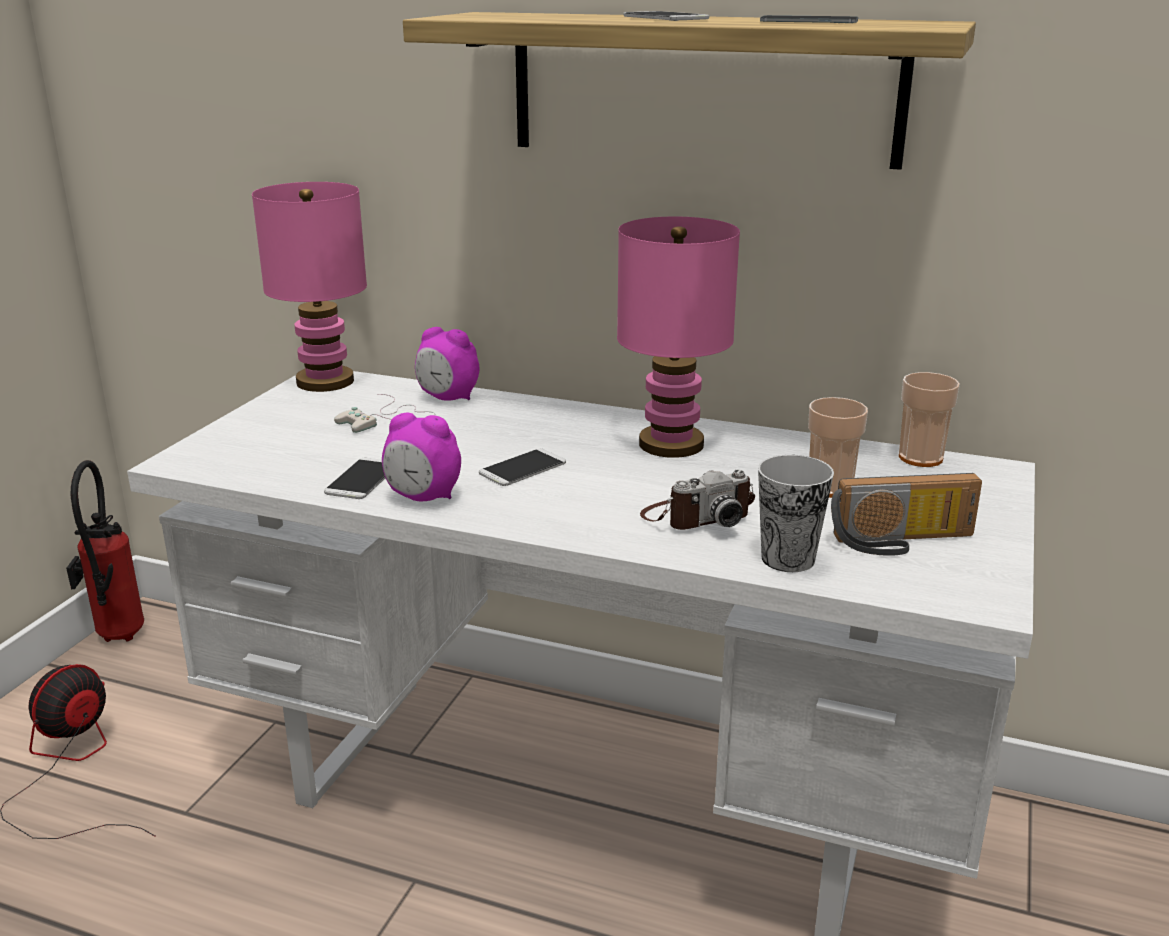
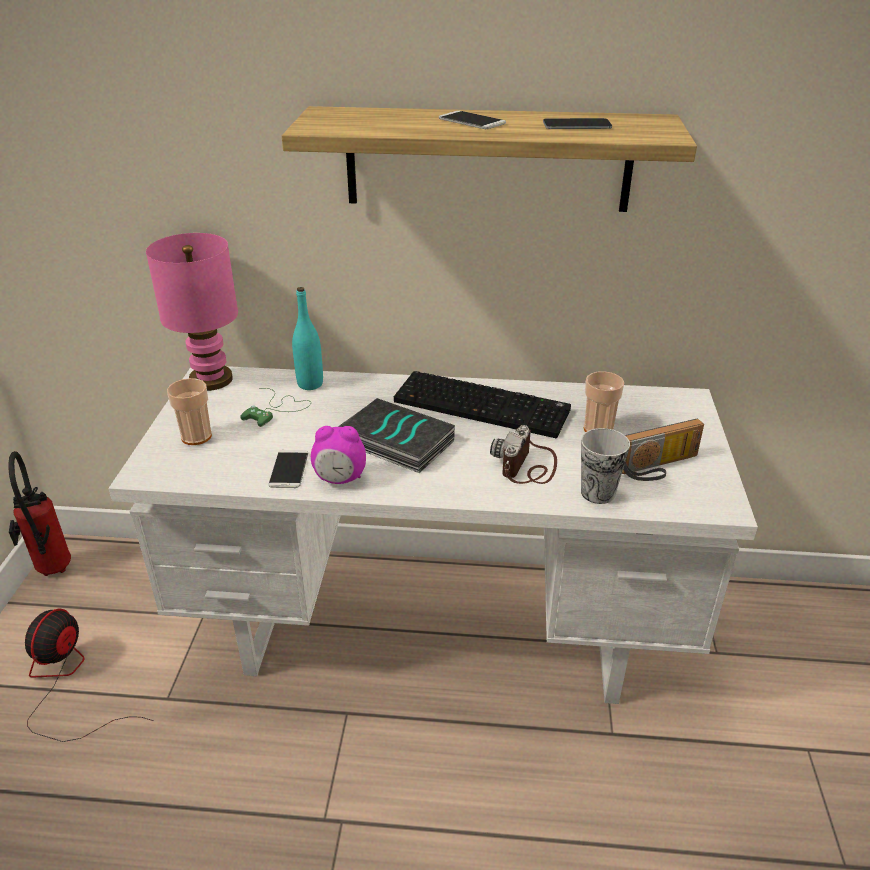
camera: 15 degrees left, 10 degrees up
(387, 418) = (277, 409): white game controller -> green game controller
(448, 398) = (310, 384): alarm clock -> turquoise bottle
(522, 468) = (395, 442): phone -> book
(673, 444) = (484, 405): pink table lamp -> keyboard
(697, 516) = (527, 466): camera -> camera turned 150 degrees clockwise
(920, 458) = (641, 395): cup -> cup (196, 436)

